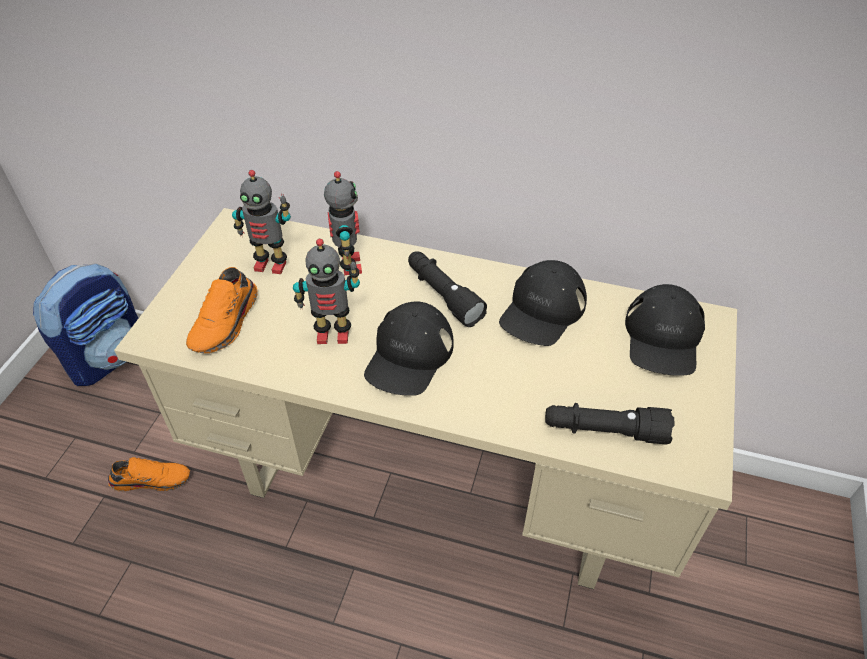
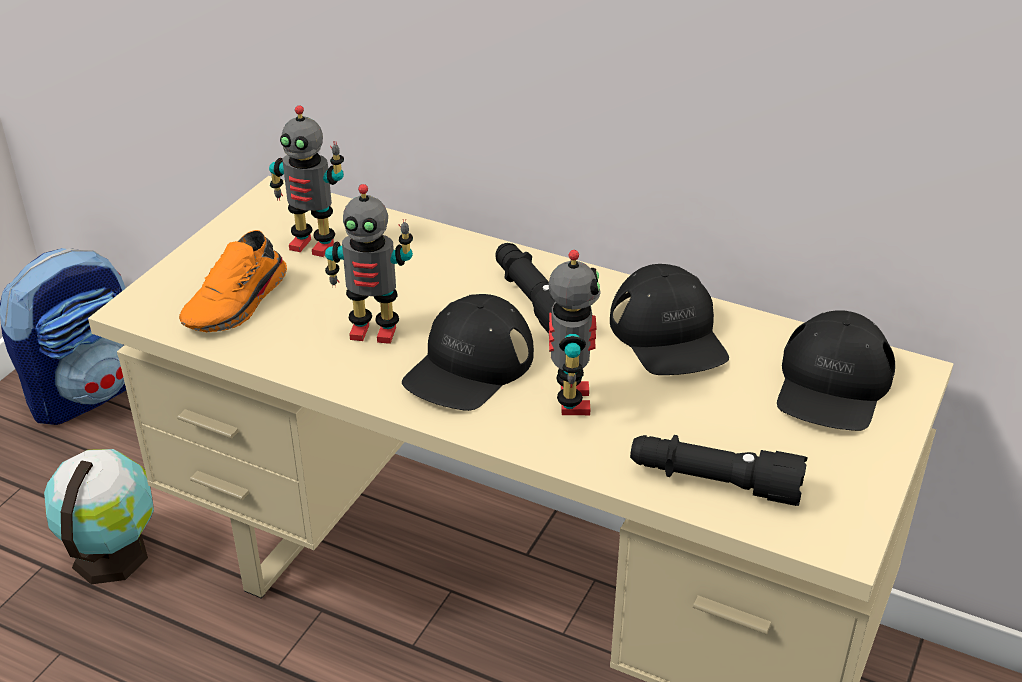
camera: 10 degrees right, 10 degrees down
(152, 479) = (112, 553): orange shoe -> globe
(348, 265) = (416, 256): toy robot -> toy robot (570, 400)
(542, 310) = (669, 335): black cap -> black cap turned 60 degrees counterclockwise

